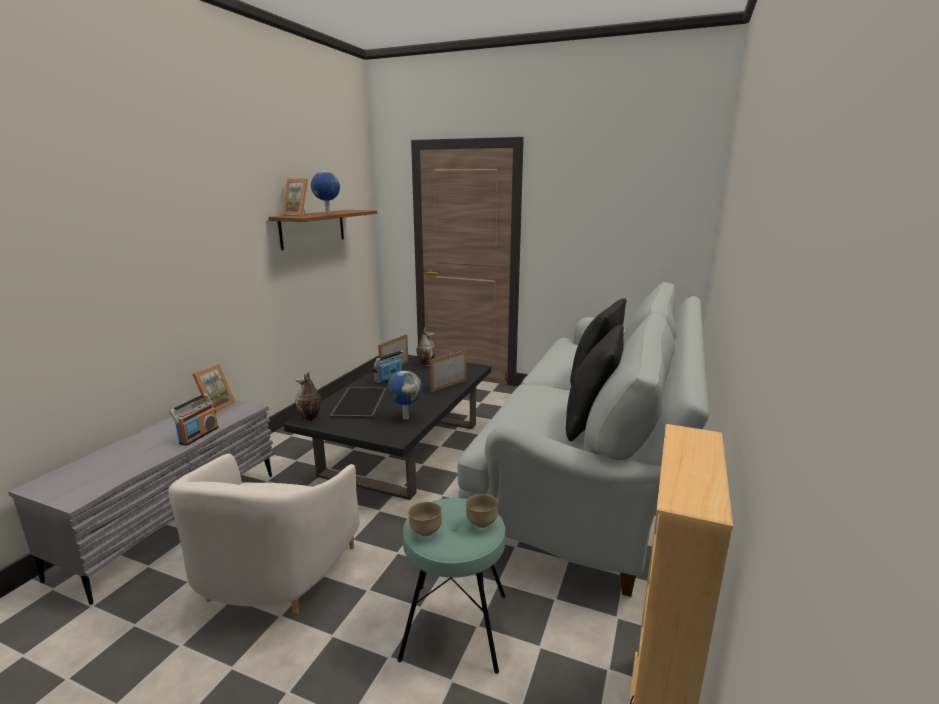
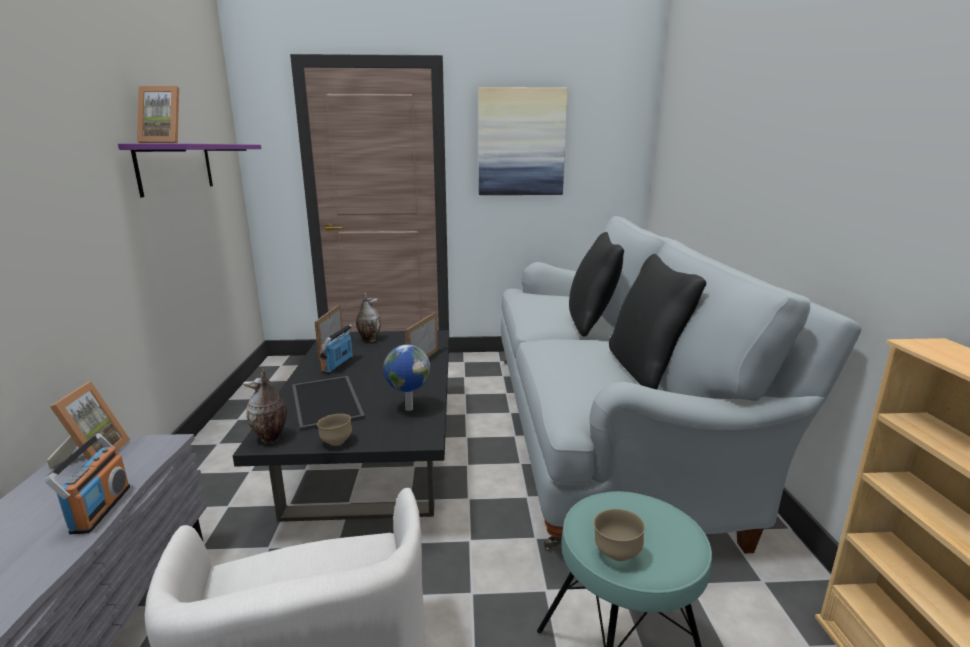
camera: 25 degrees left, 0 degrees up
(313, 228) = (176, 167): brown shelf -> purple shelf
(327, 214) = (209, 143): globe -> none
(481, 523) = (665, 519): brown bowl -> brown bowl (336, 442)
(586, 210) = (521, 142): none -> picture

